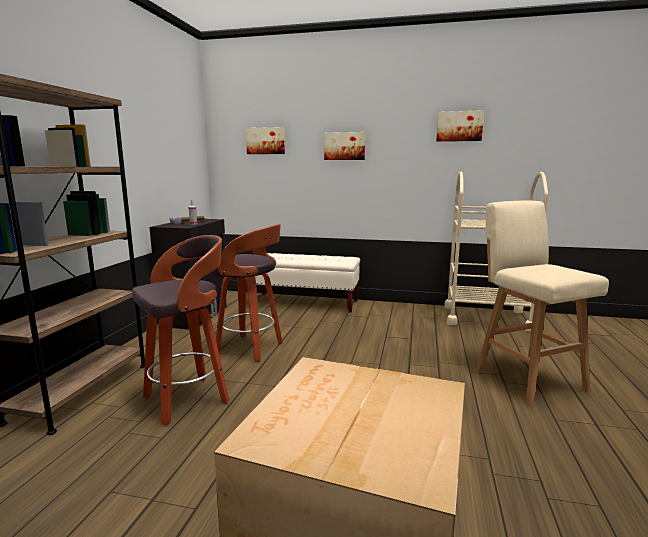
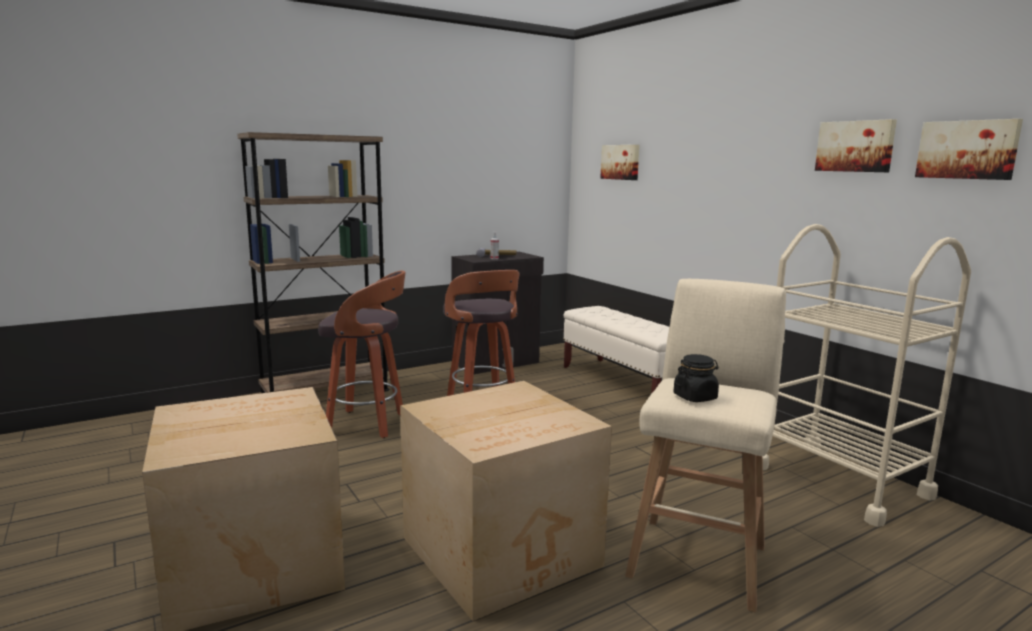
camera: 45 degrees right, 0 degrees up
(344, 146) = (700, 172): picture -> picture (967, 149)
(464, 431) = (504, 552): none -> cardboard box
(556, 272) = (695, 397): none -> black jar

